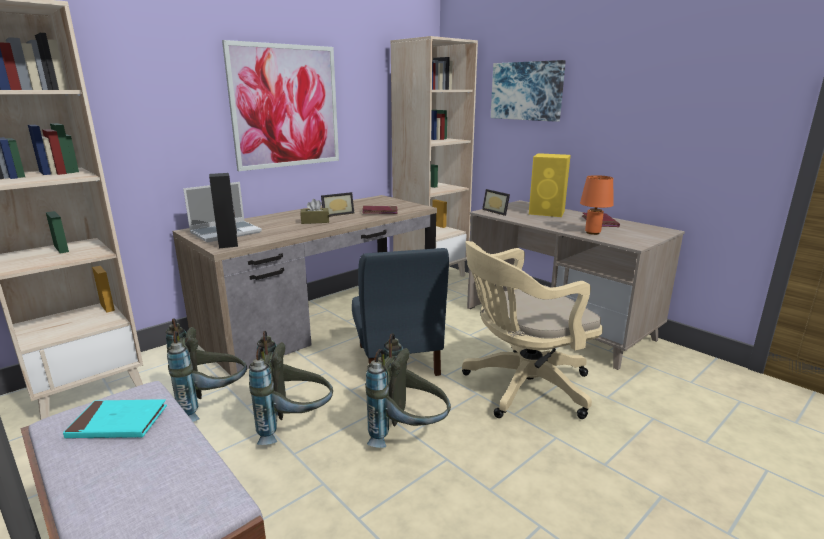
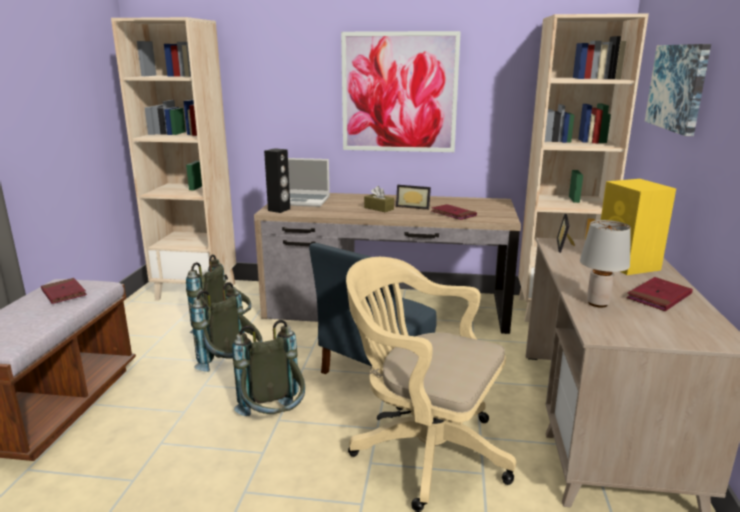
camera: 50 degrees right, 0 degrees up
(118, 423) = (64, 293): turquoise book -> red book
(592, 232) = (597, 303): orange table lamp -> grey table lamp

